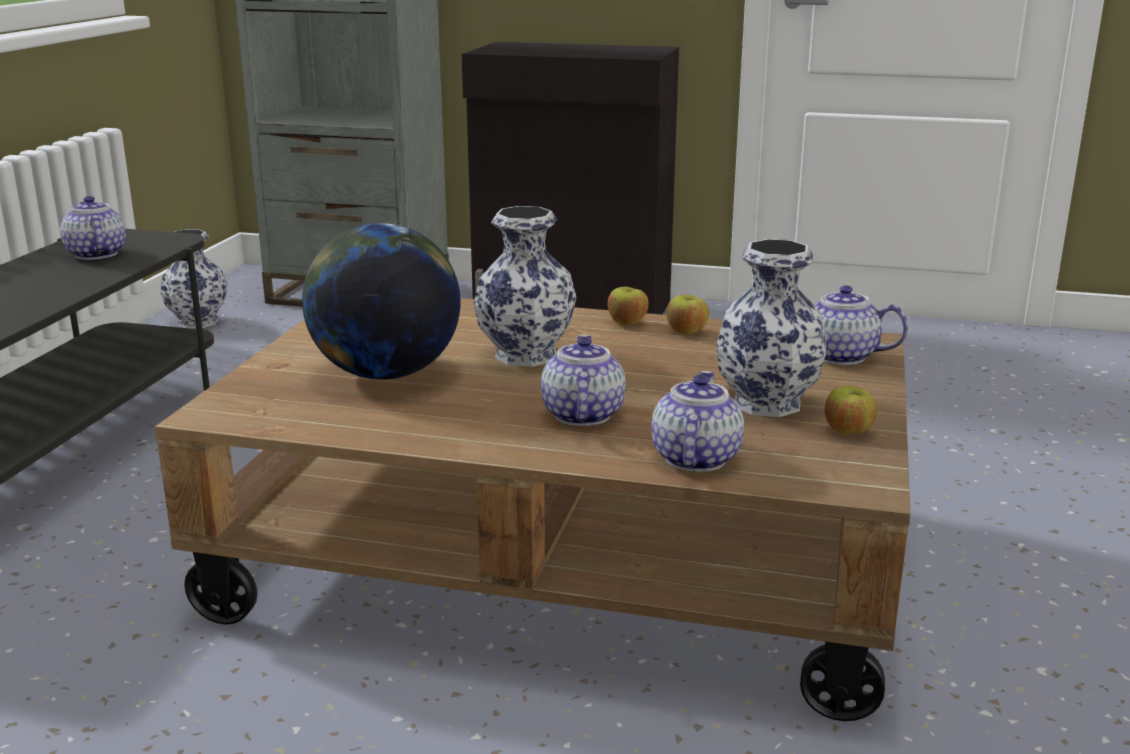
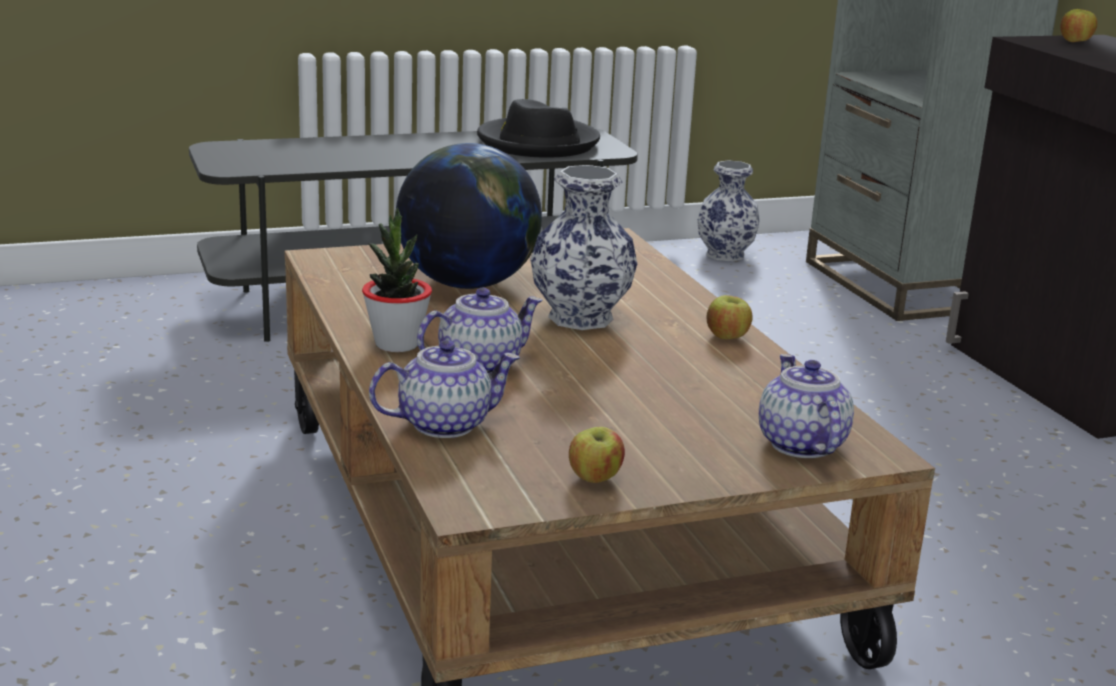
camera: 55 degrees right, 0 degrees up
(95, 254) = (538, 143): teapot -> black hat
(492, 435) = (396, 344): none -> potted plant
(686, 332) = (747, 365): apple -> apple (1075, 42)
(769, 403) = (616, 432): vase -> none

